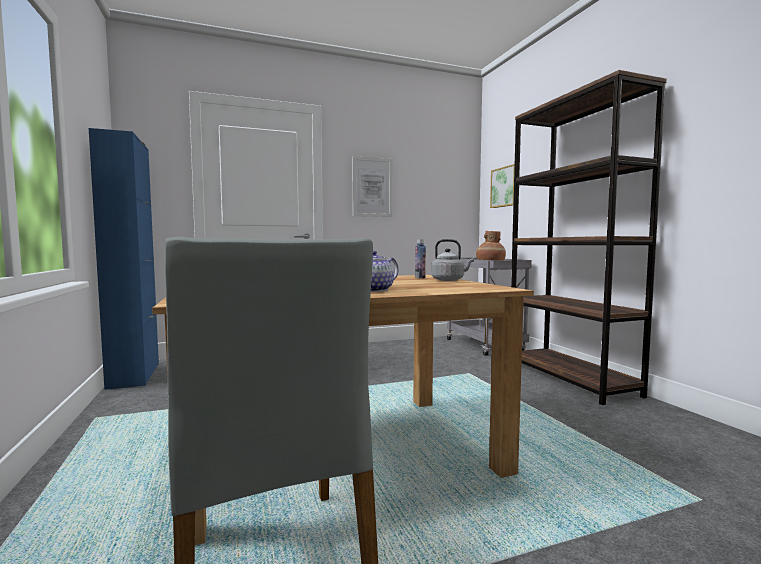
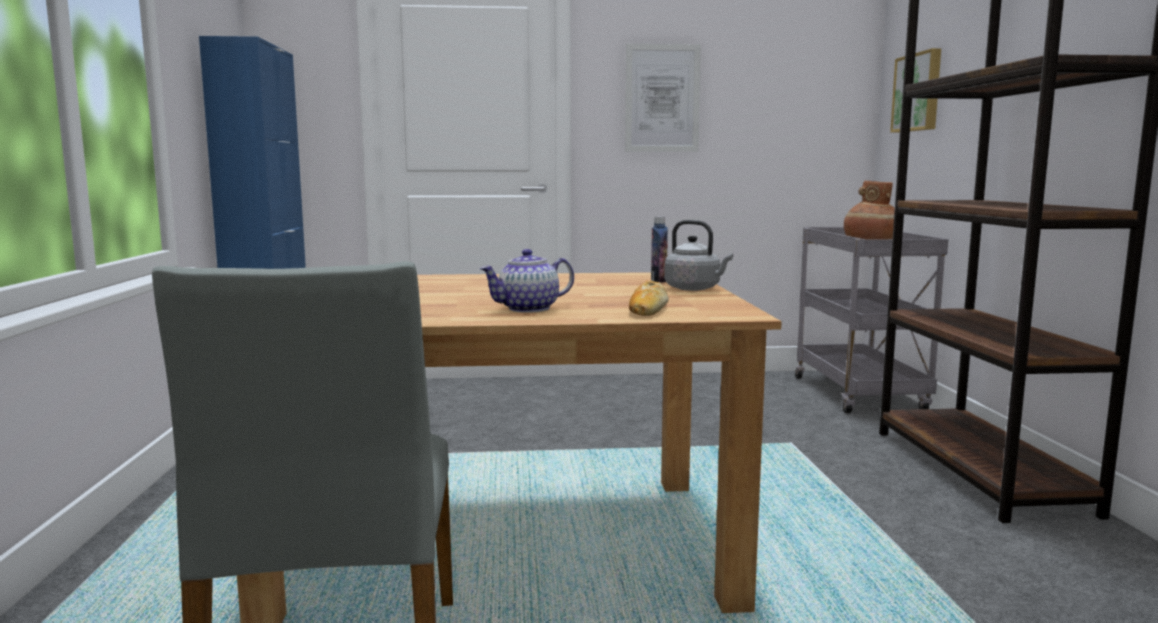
camera: 15 degrees right, 5 degrees up
(444, 287) = (648, 306): none -> bread

